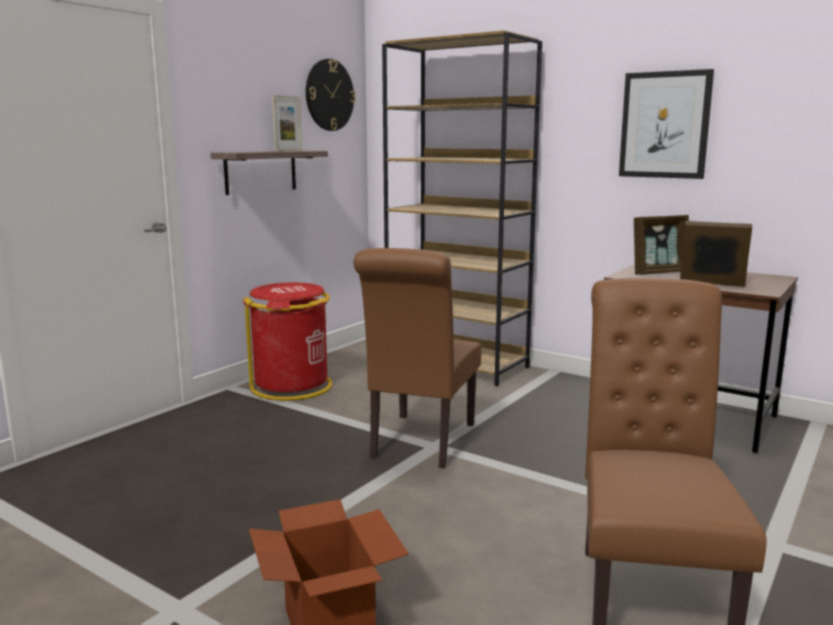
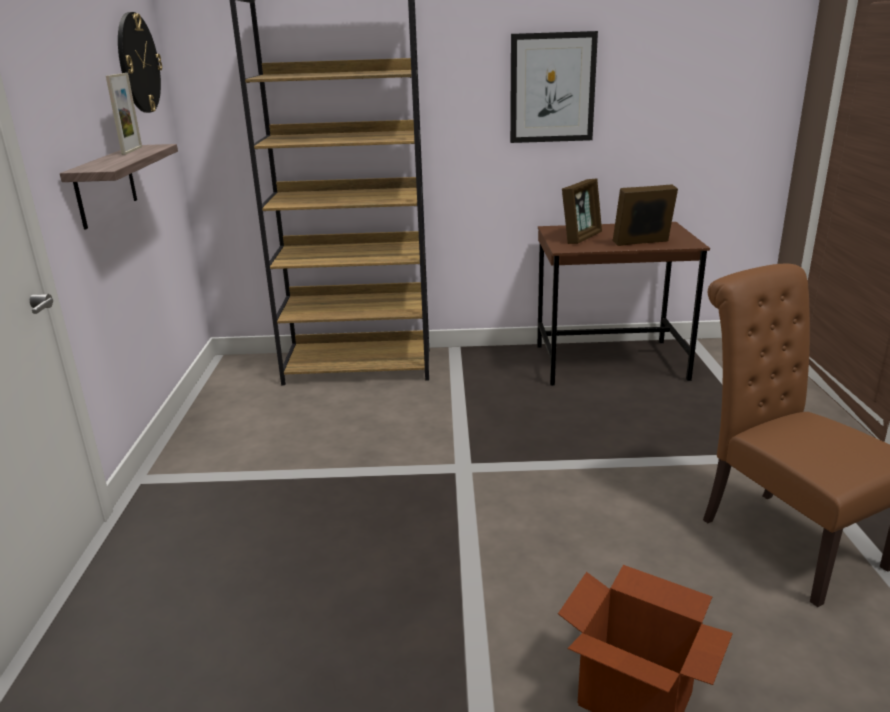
camera: 35 degrees left, 10 degrees up
(292, 386) = (220, 451): red trash can -> none
(420, 443) = (446, 470): brown chair -> none

